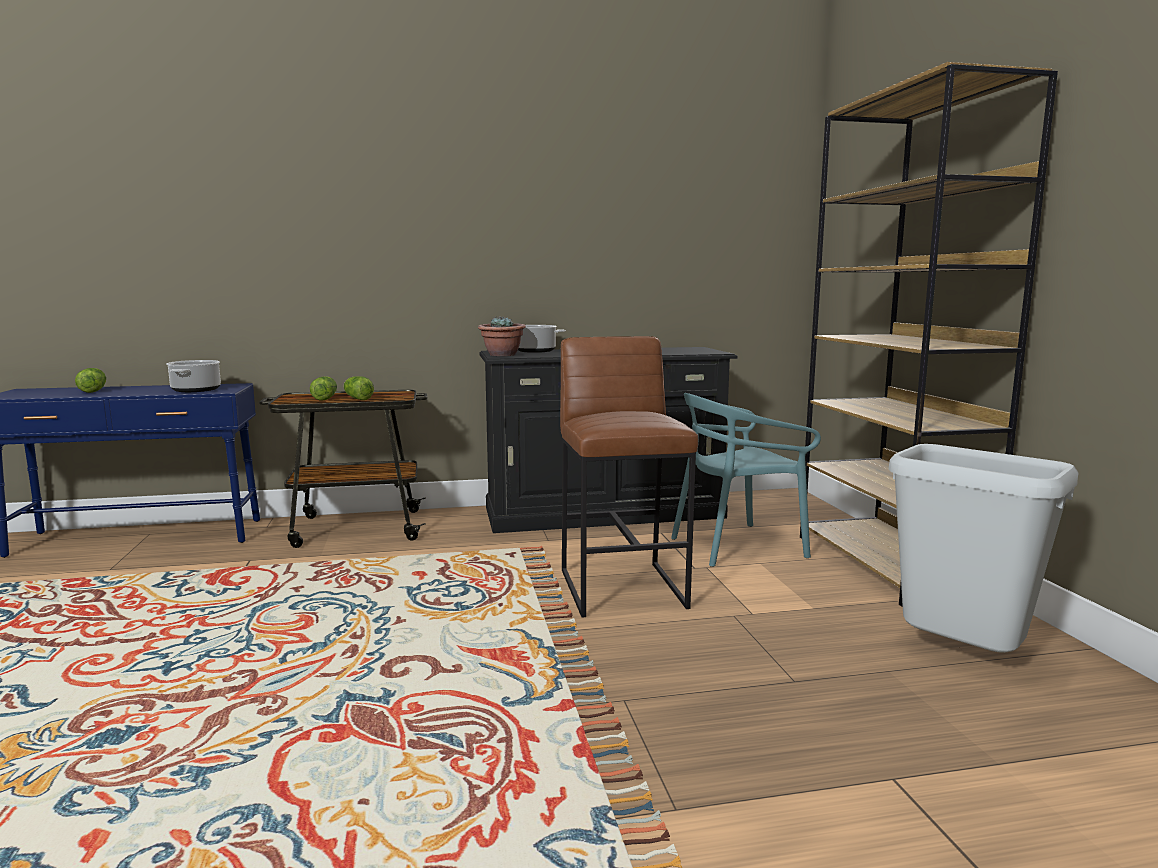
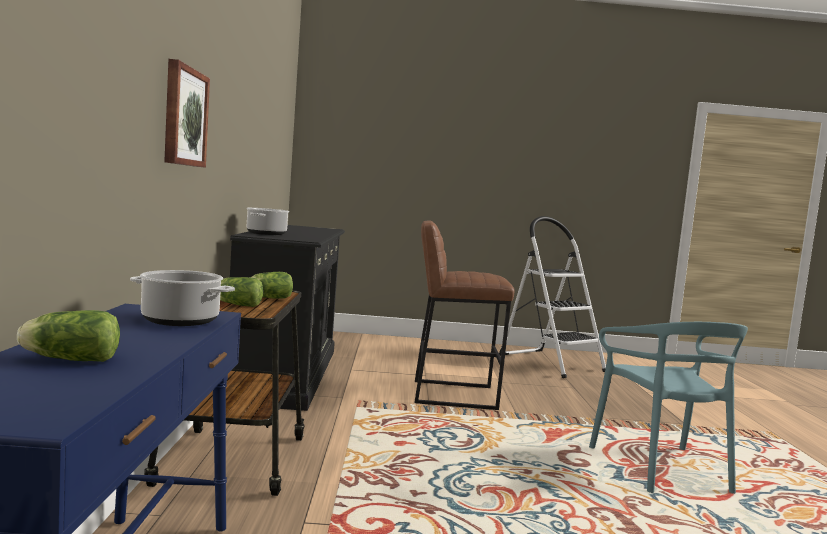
camera: 80 degrees left, 5 degrees down
(359, 252) = (184, 117): none -> picture
(502, 355) = (294, 238): potted plant -> none
(737, 546) = (391, 360): turquoise chair -> turquoise chair (661, 468)
(889, 565) = (439, 345): brown bookcase -> none
(961, 659) = (549, 362): grey trash can -> step ladder

